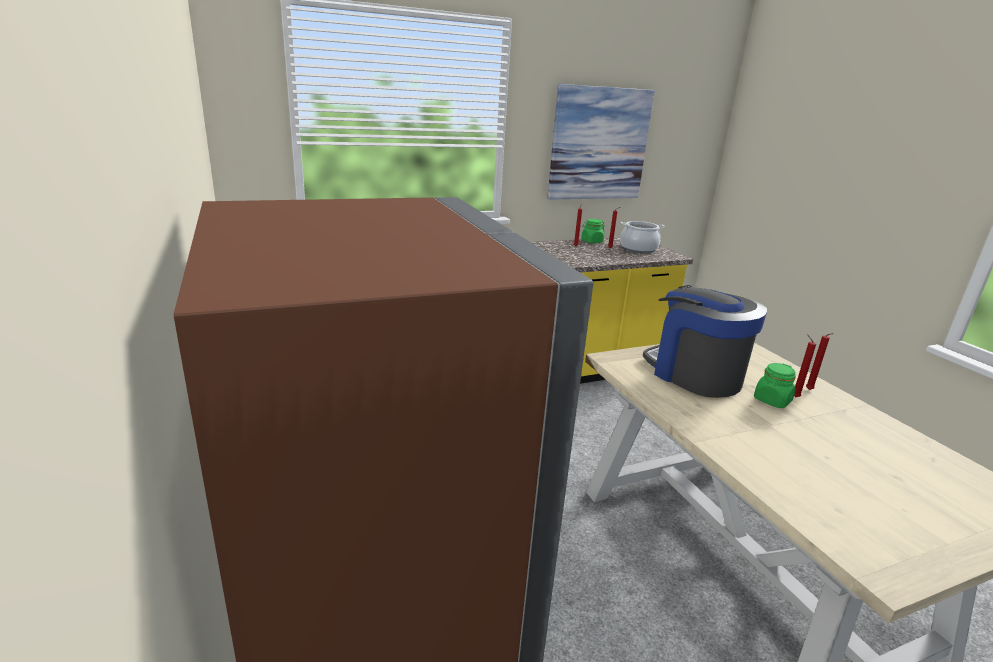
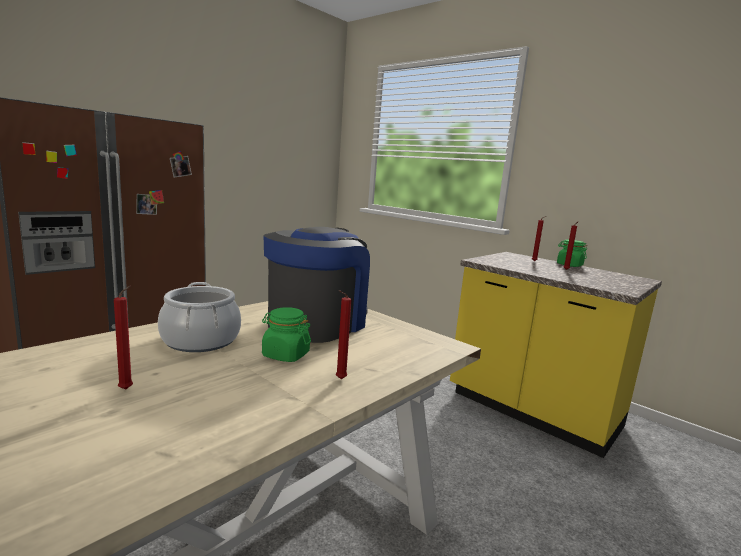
camera: 65 degrees right, 10 degrees down
(599, 144) = (627, 163): picture -> none
(638, 248) = (600, 278): cooking pot -> cooking pot (201, 340)
(794, 396) = (309, 368): red candle -> red candle (128, 388)

